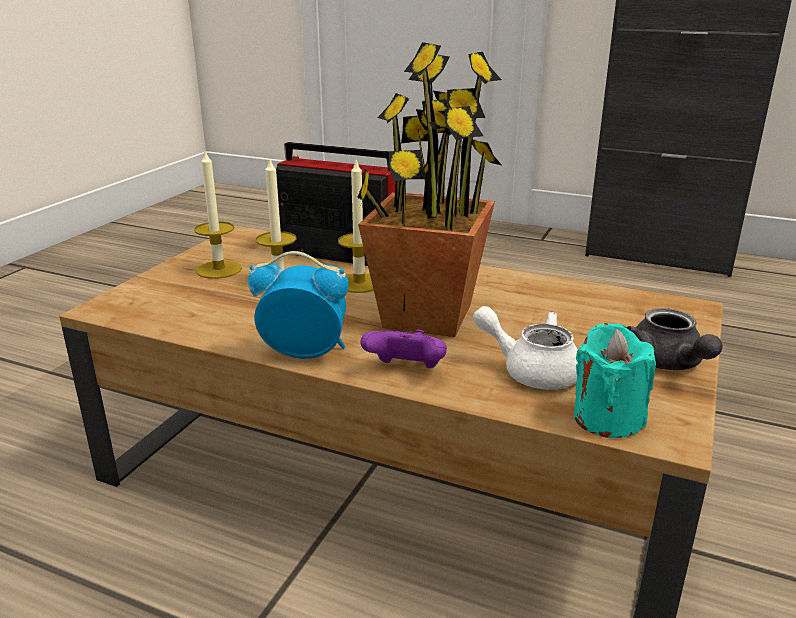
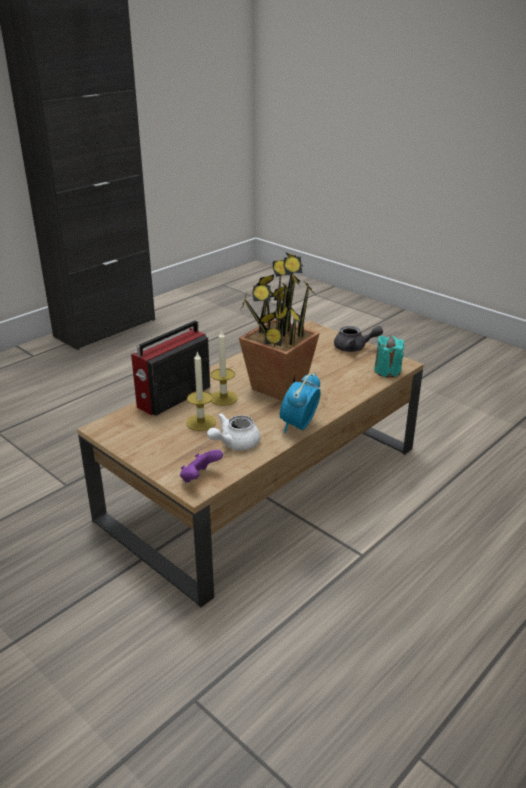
camera: 70 degrees left, 5 degrees up
(219, 269) = (164, 441): candle -> none
(406, 371) = (331, 403): purple game controller -> purple game controller (199, 478)
(531, 370) = (345, 375): white teapot -> white teapot (234, 444)

